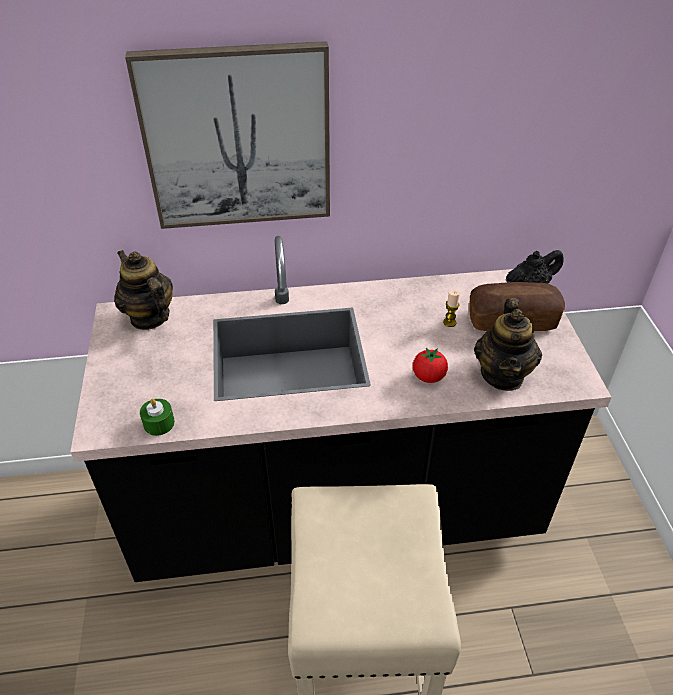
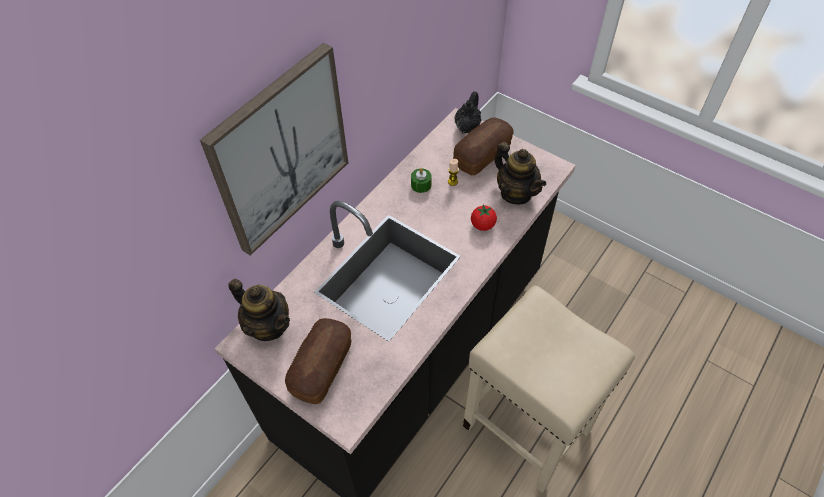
camera: 45 degrees left, 10 degrees up
(140, 376) = (322, 367): none -> bread
(149, 317) = (268, 326): teapot -> teapot turned 150 degrees counterclockwise
(159, 423) = (377, 383): green candle -> green candle (421, 185)

